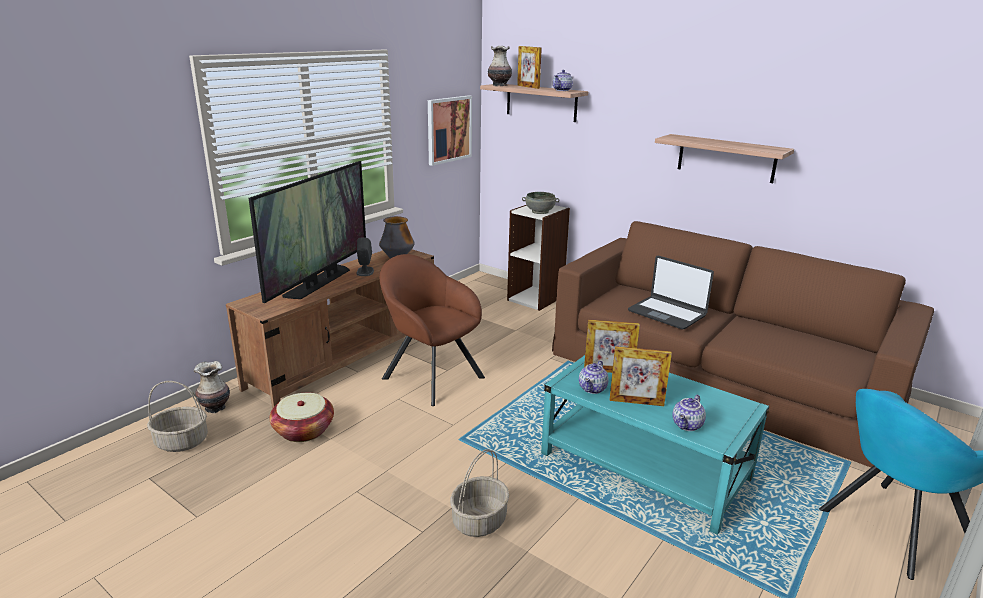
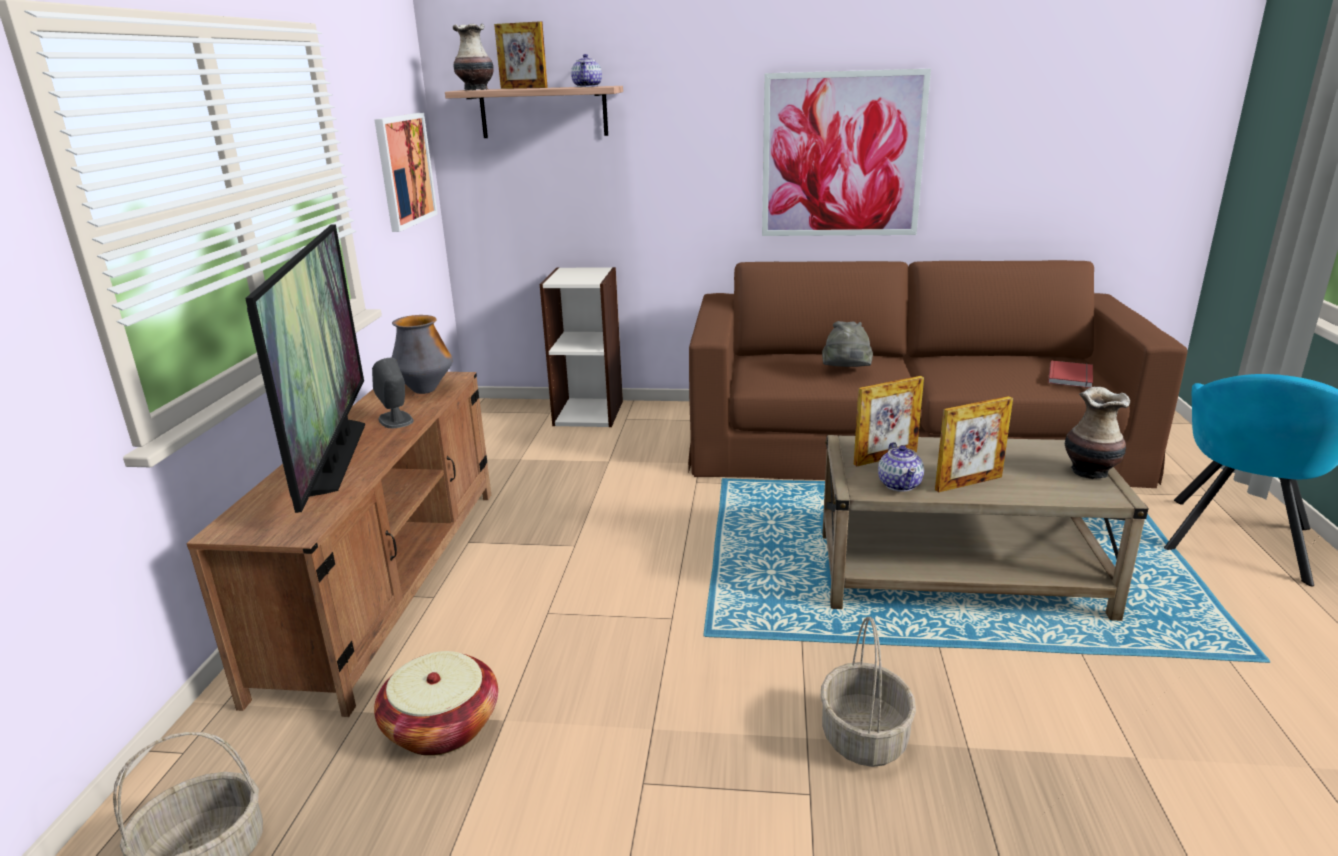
camera: 30 degrees left, 0 degrees up
(215, 408) = (217, 761): vase -> vase (1090, 471)
(429, 376) = (558, 562): brown armchair -> none
(540, 211) = (585, 278): grey bowl -> none
(644, 466) = (958, 574): turquoise coffee table -> beige coffee table
(667, 313) = (846, 373): laptop -> grey hat
(688, 425) = (1057, 490): teapot -> none
(726, 158) = (842, 155): shelf -> picture
(833, 362) = (1072, 377): none -> red book

